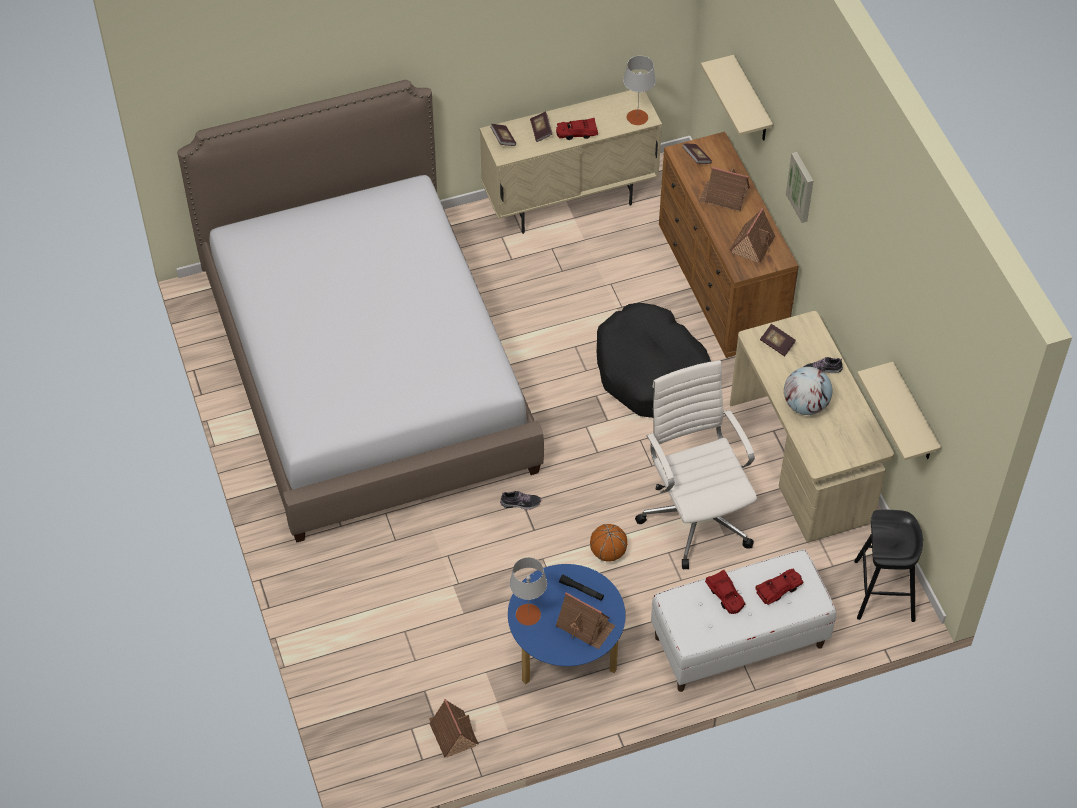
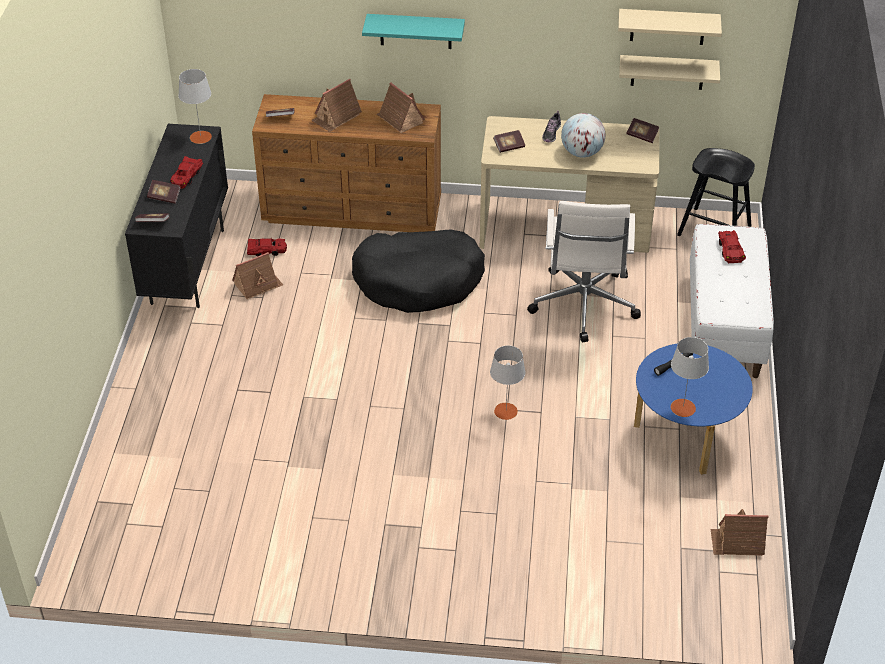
camera: 65 degrees left, 10 degrees down
(368, 372) = (281, 469): bed -> none
(520, 503) = (506, 411): shoe -> grey table lamp
(569, 202) = (188, 266): beige cabinet -> black cabinet
(585, 625) = (712, 375): toy house -> toy house (257, 285)
(608, 553) = (592, 372): basketball -> none
(696, 515) = (583, 306): white office chair -> white office chair turned 90 degrees counterclockwise
(725, 595) = (721, 282): red toy car -> red toy car (266, 251)
(751, 101) = (297, 28): beige shelf -> beige shelf (668, 26)
(802, 186) = (415, 31): picture -> turquoise shelf
(868, 445) = (642, 135): none -> book

